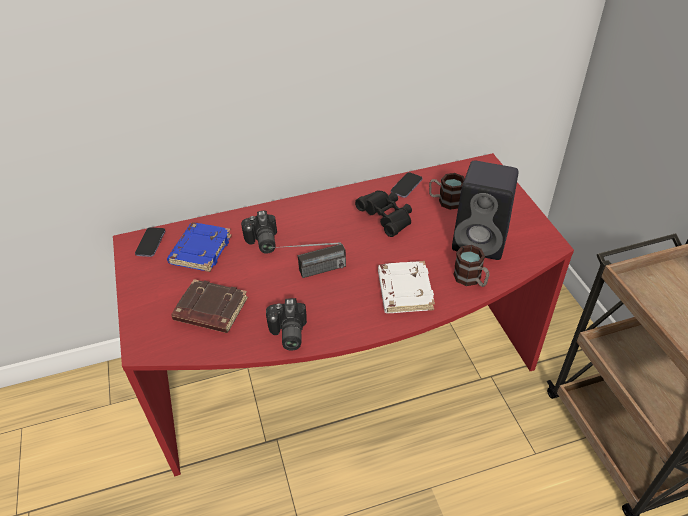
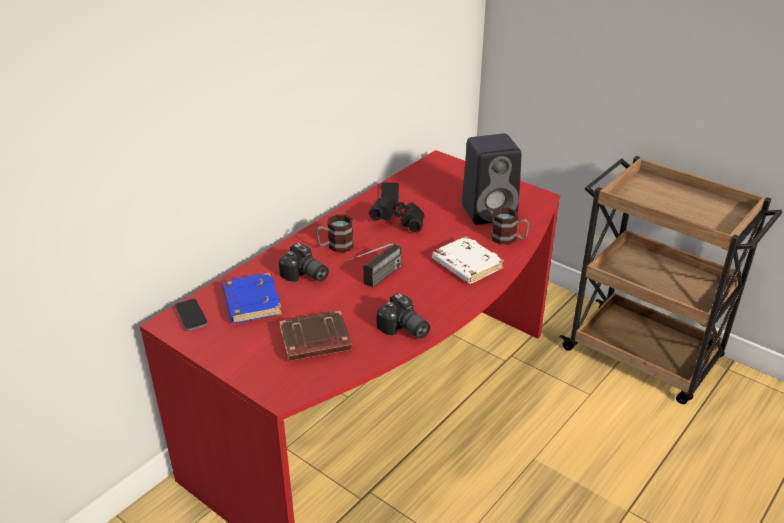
camera: 35 degrees left, 10 degrees down
(445, 201) = (433, 194): mug -> mug (335, 246)

